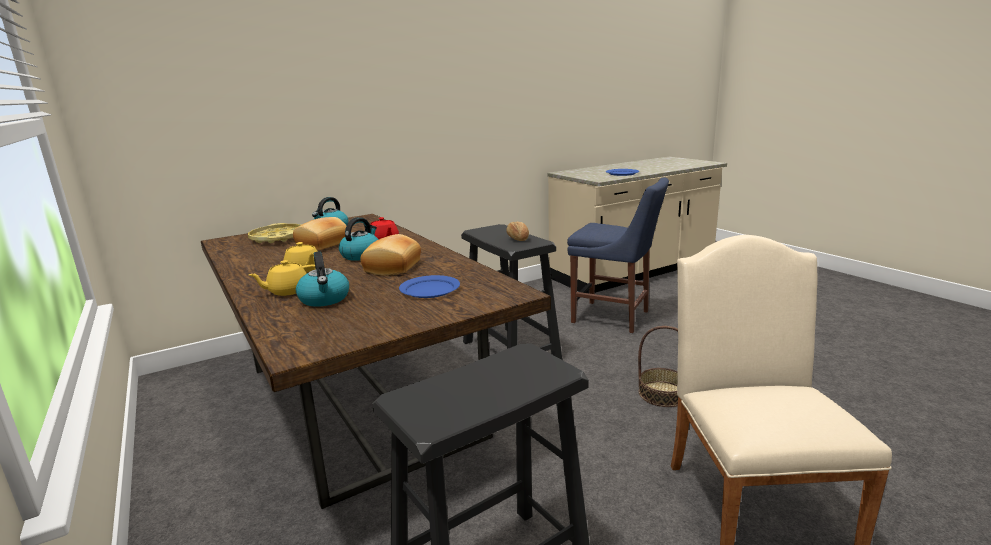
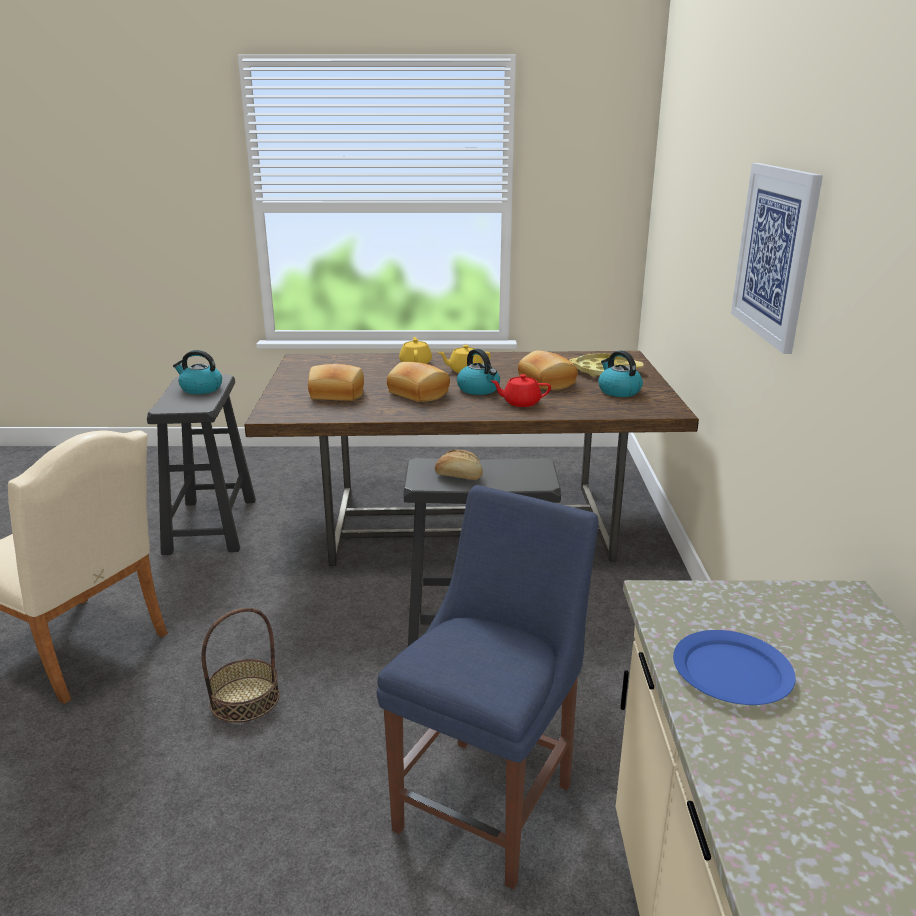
camera: 120 degrees right, 5 degrees up
(325, 299) = (377, 369): kettle -> kettle (200, 389)
(421, 90) = (774, 253): none -> picture
(430, 289) = (336, 395): blue plate -> bread
(614, 317) = (490, 801): blue chair -> blue chair turned 150 degrees clockwise

